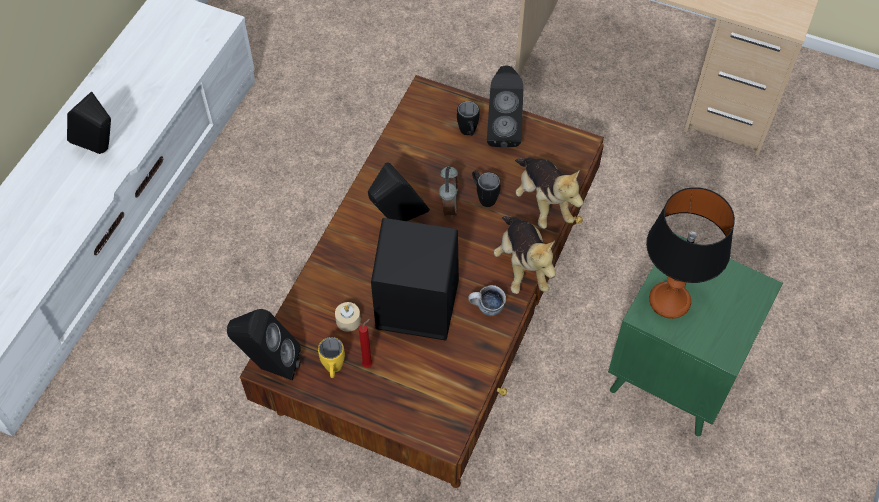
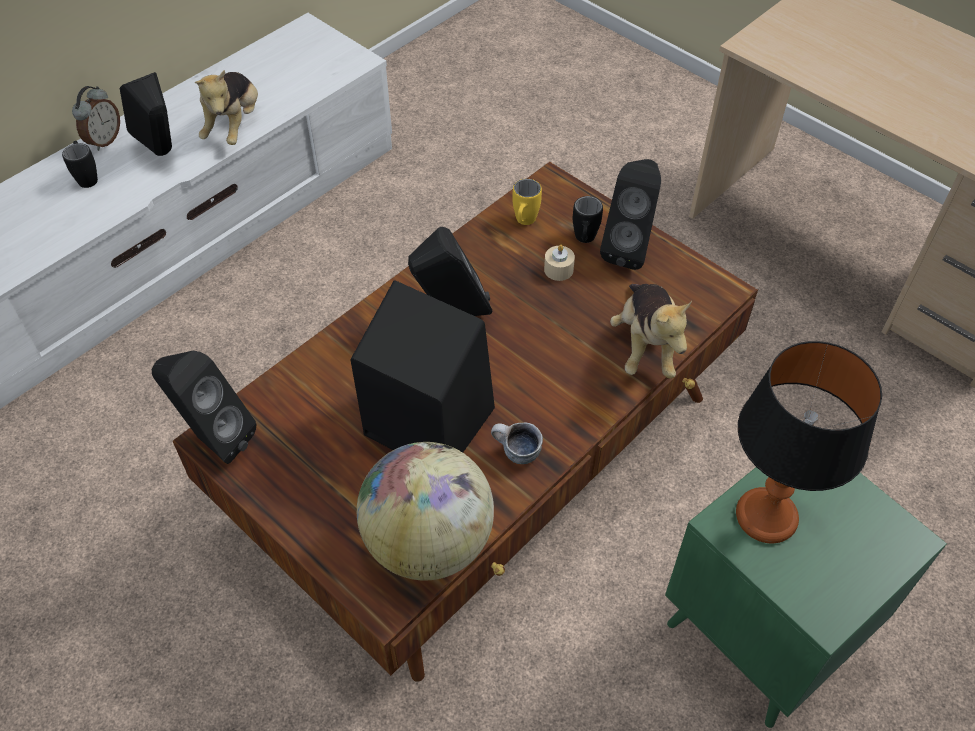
camera: 20 degrees right, 5 degrees down
(333, 370) = (287, 469): yellow mug -> yellow mug (524, 223)
(348, 320) = (335, 414): beige candle -> beige candle (558, 269)
(369, 363) = (334, 475): red candle -> none
(448, 206) = (522, 316): alarm clock -> alarm clock (104, 140)
(454, 388) = (428, 542): none -> globe
(483, 197) = (571, 317): black mug -> black mug (87, 177)
(522, 265) = (586, 414): plush toy -> plush toy (234, 125)

